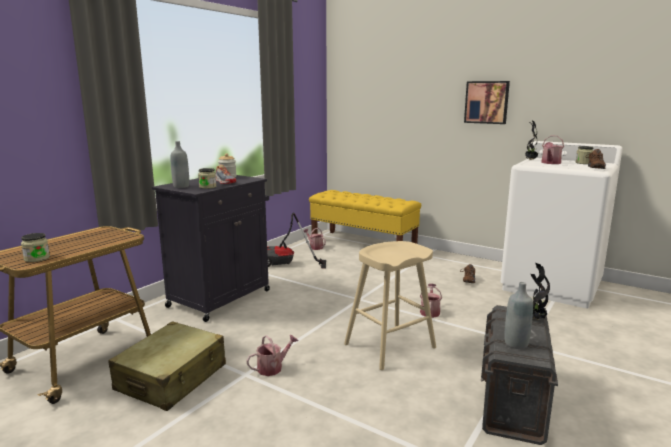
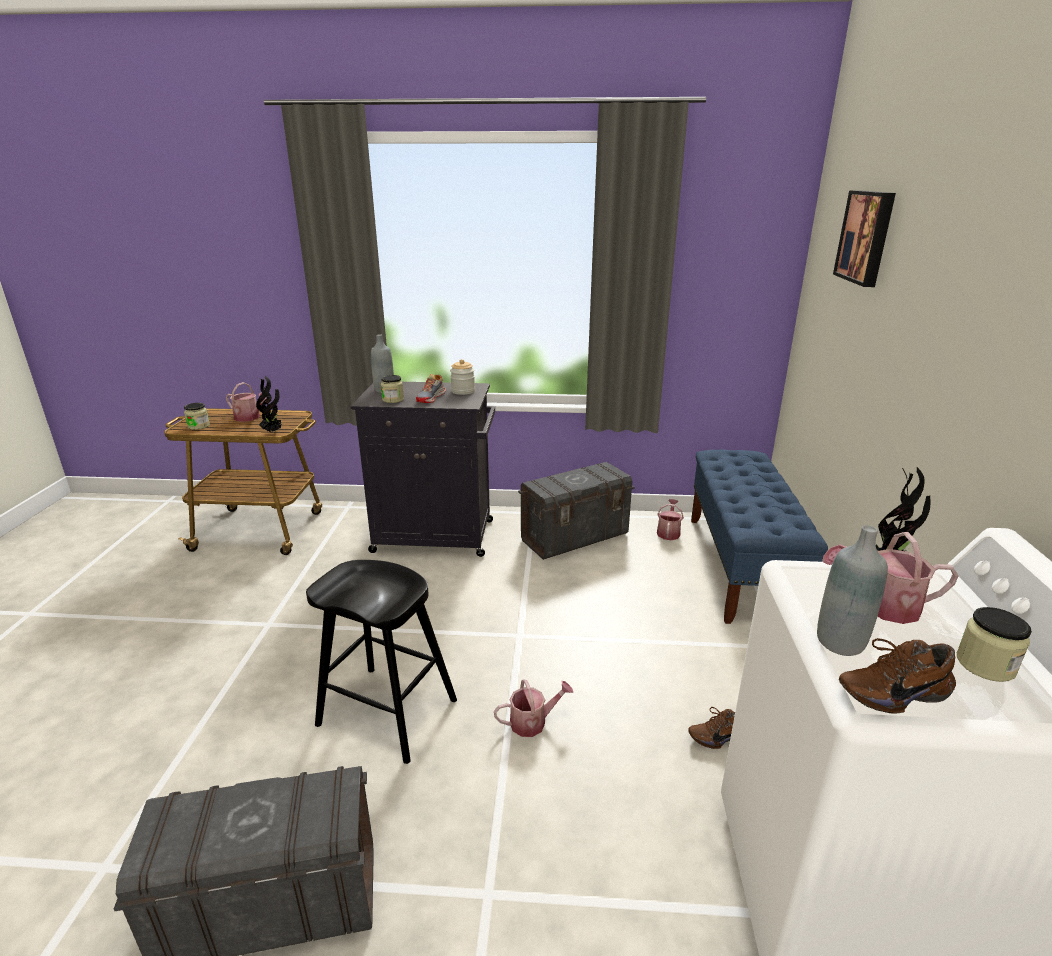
camera: 60 degrees right, 10 degrees up
(172, 378) = (247, 585): beige suitcase -> none
(273, 367) = (289, 636): watering can -> watering can (250, 418)
(286, 265) = (575, 537): vacuum cleaner -> grey storage box
(363, 244) = (740, 567): yellow bench -> blue bench
(389, 346) = (387, 712): beige stool -> black stool
(486, 102) = (969, 373): picture -> picture (867, 237)
(516, 344) = (201, 818): grey bottle -> grey bottle (840, 642)
(535, 319) = (312, 830): potted plant -> potted plant (273, 432)

